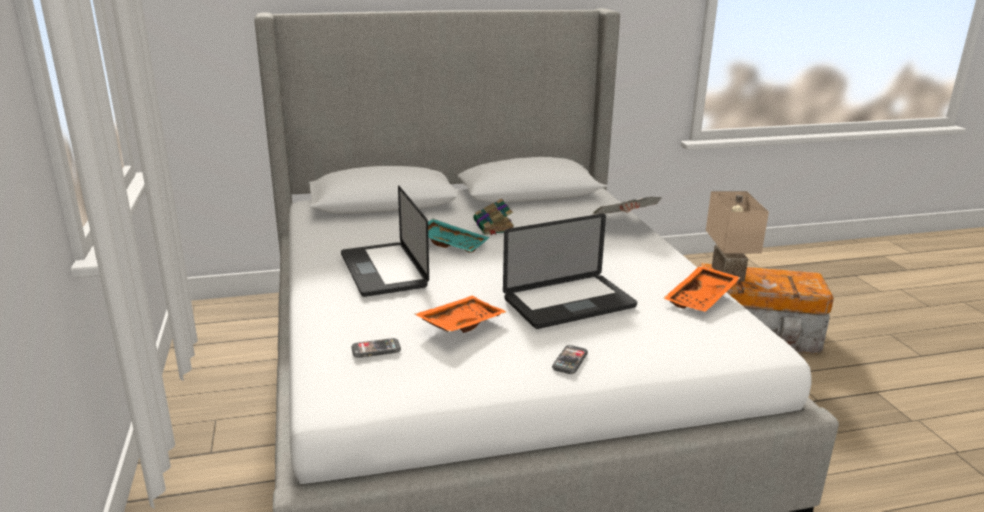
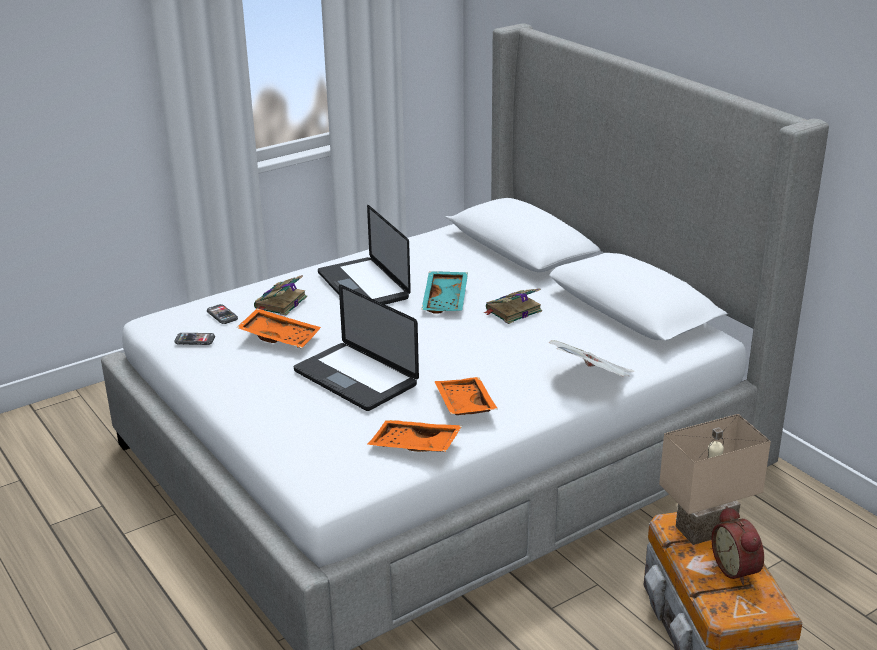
camera: 70 degrees right, 5 degrees up
(382, 313) = (280, 303): none -> book
(383, 270) = (363, 286): laptop -> laptop turned 75 degrees counterclockwise
(570, 361) = (248, 395): phone -> phone (195, 340)
(642, 269) = (463, 405): none -> orange tray
(772, 275) = (737, 569): none -> alarm clock

